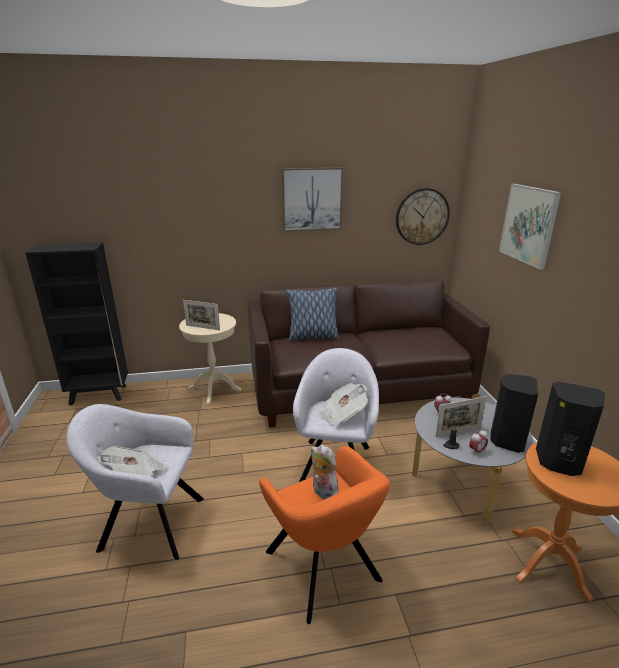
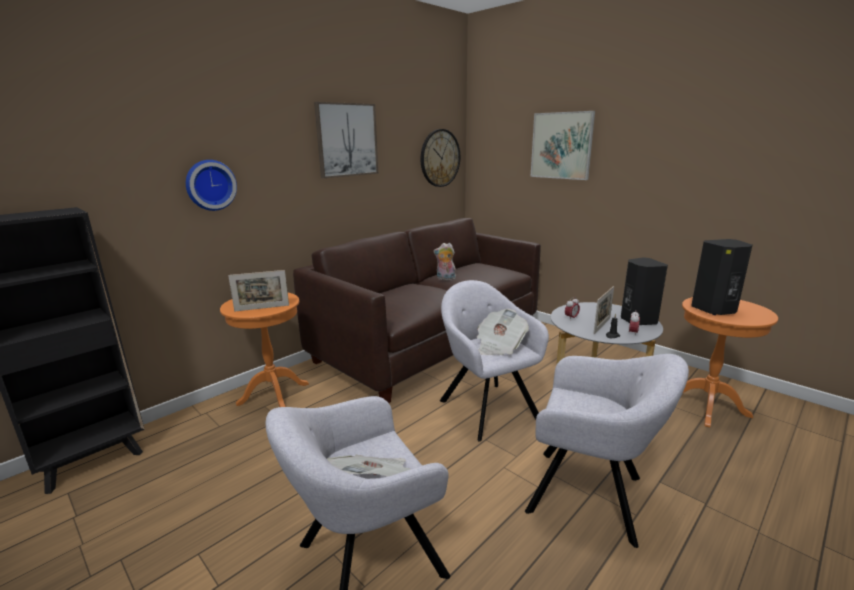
camera: 35 degrees left, 5 degrees down
(190, 232) = (210, 185): none -> wall clock
(214, 389) = (273, 394): beige side table -> orange side table
(312, 337) = (386, 293): pillow -> none
(323, 492) = (581, 407): plush toy -> plush toy (445, 279)
(325, 569) = (591, 496): orange armchair -> grey armchair

